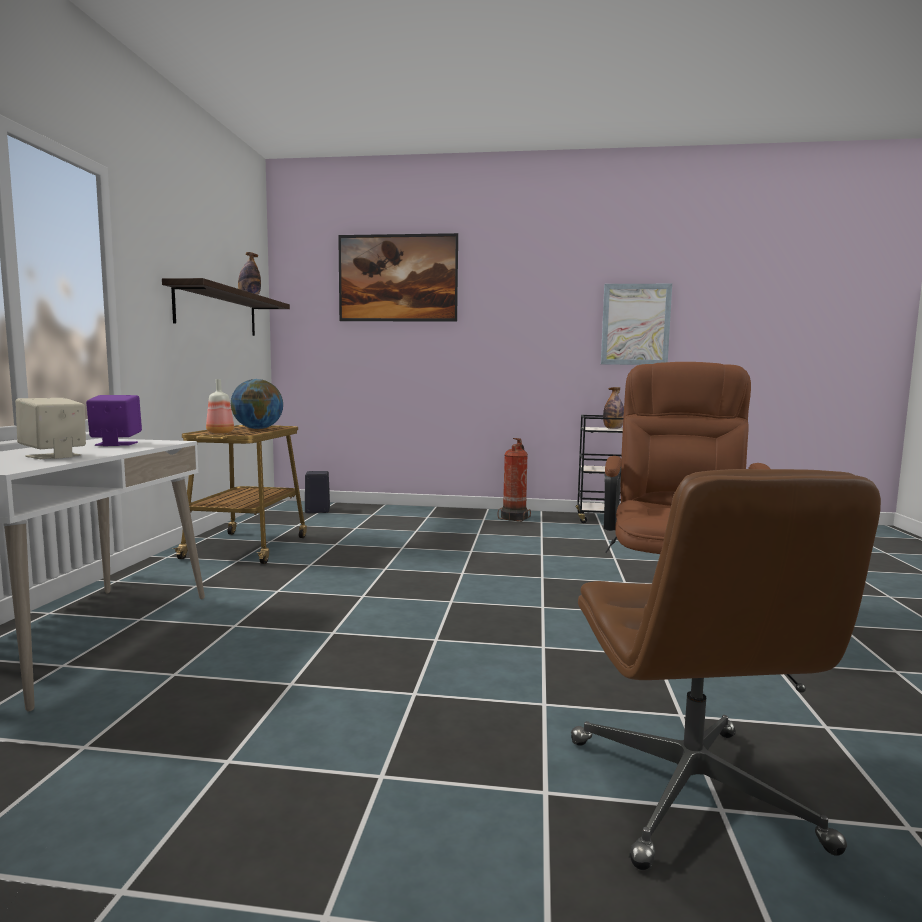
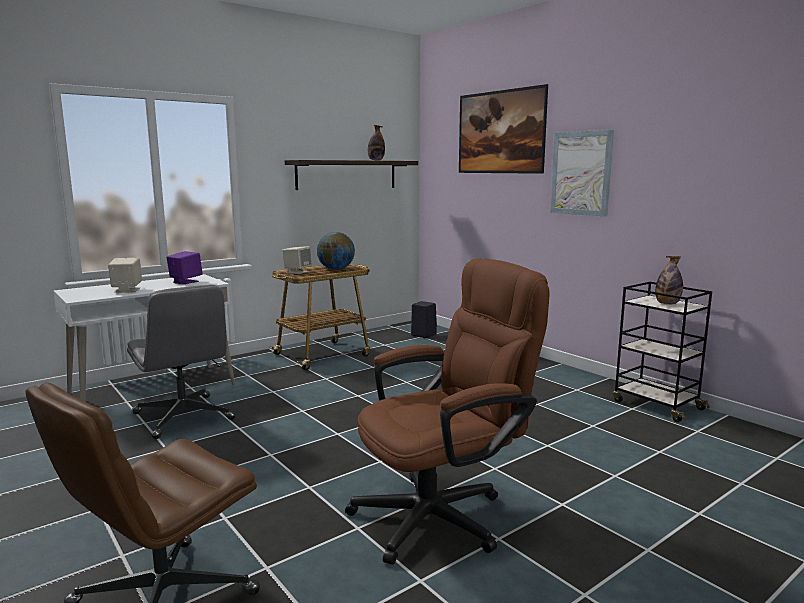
camera: 45 degrees right, 5 degrees up
(219, 433) = (297, 272): bottle -> beige speaker
(223, 648) = (184, 417): none -> grey office chair
(515, 518) = (562, 379): fire extinguisher -> none
(635, 324) = (723, 178): picture -> picture (581, 173)

